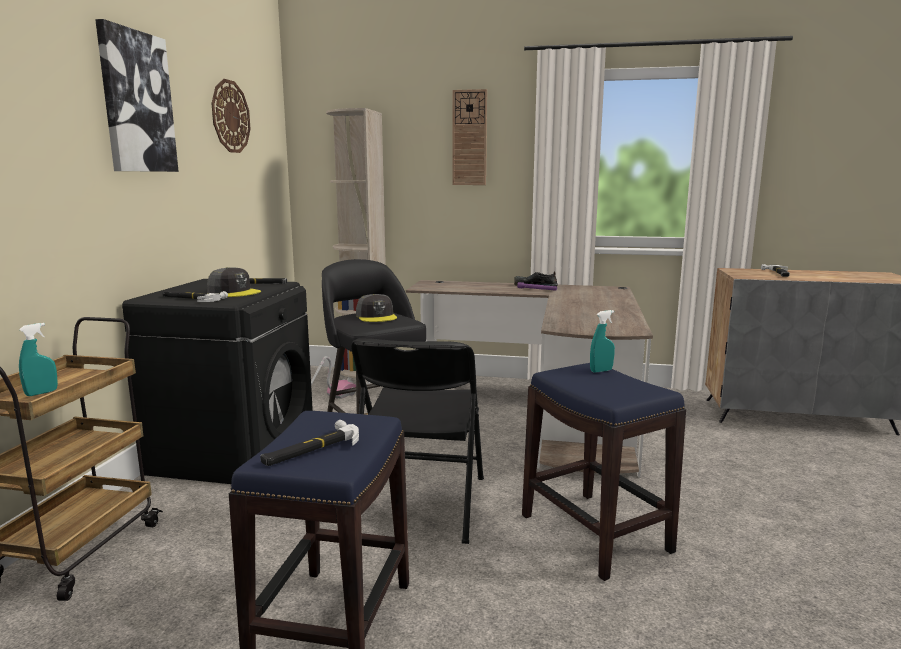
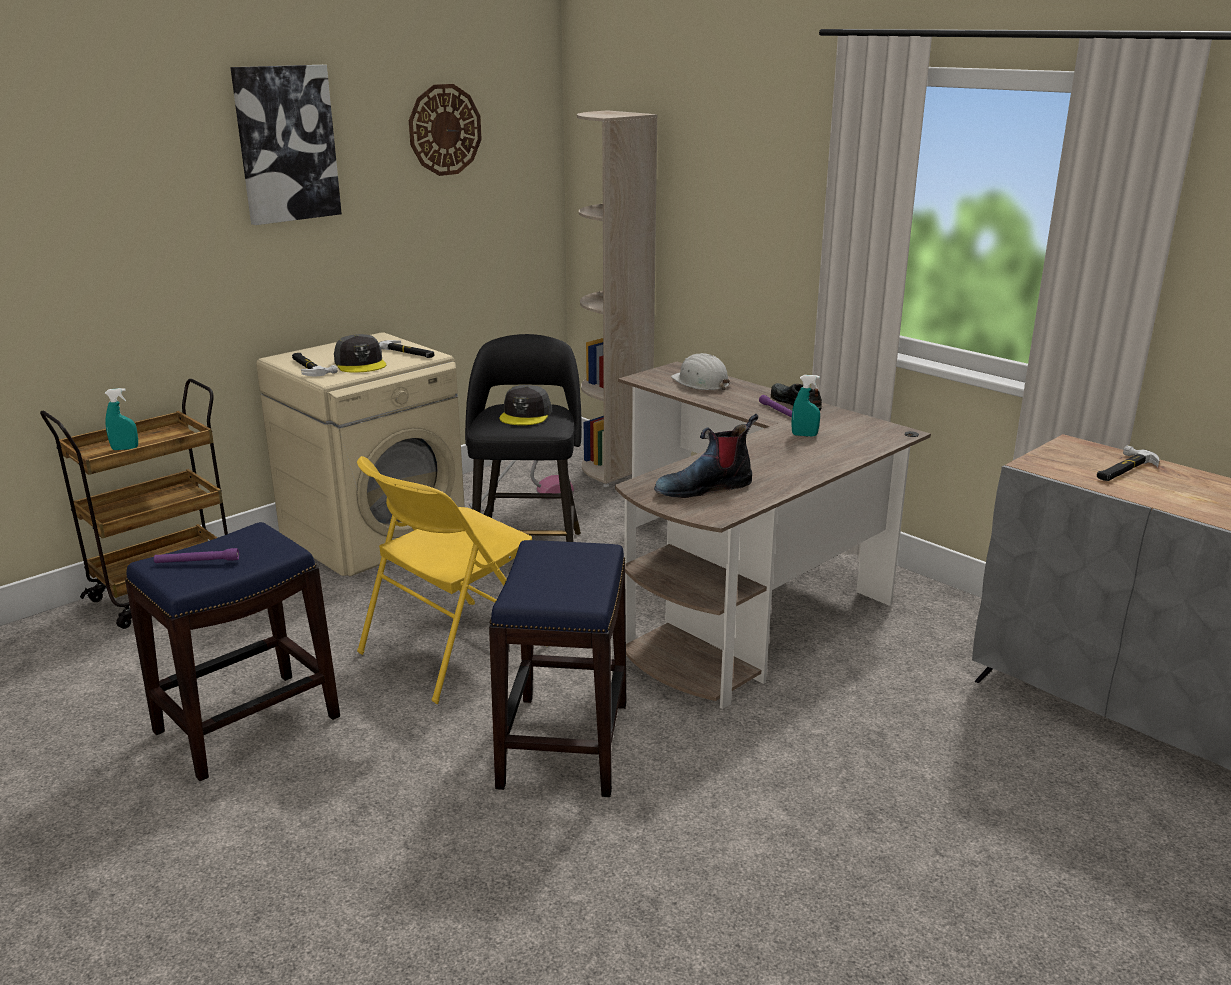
camera: 35 degrees right, 10 degrees up
(239, 450) = (378, 534): black washing machine -> beige washing machine
(311, 449) = (197, 562): hammer -> purple flashlight
(420, 504) = (454, 649): black chair -> yellow chair
(461, 285) = (701, 382): none -> white hard hat
(469, 138) = (760, 161): wall clock -> none
(593, 322) = (704, 488): none -> boot
(601, 371) = (592, 558): turquoise spray bottle -> turquoise spray bottle (804, 435)

